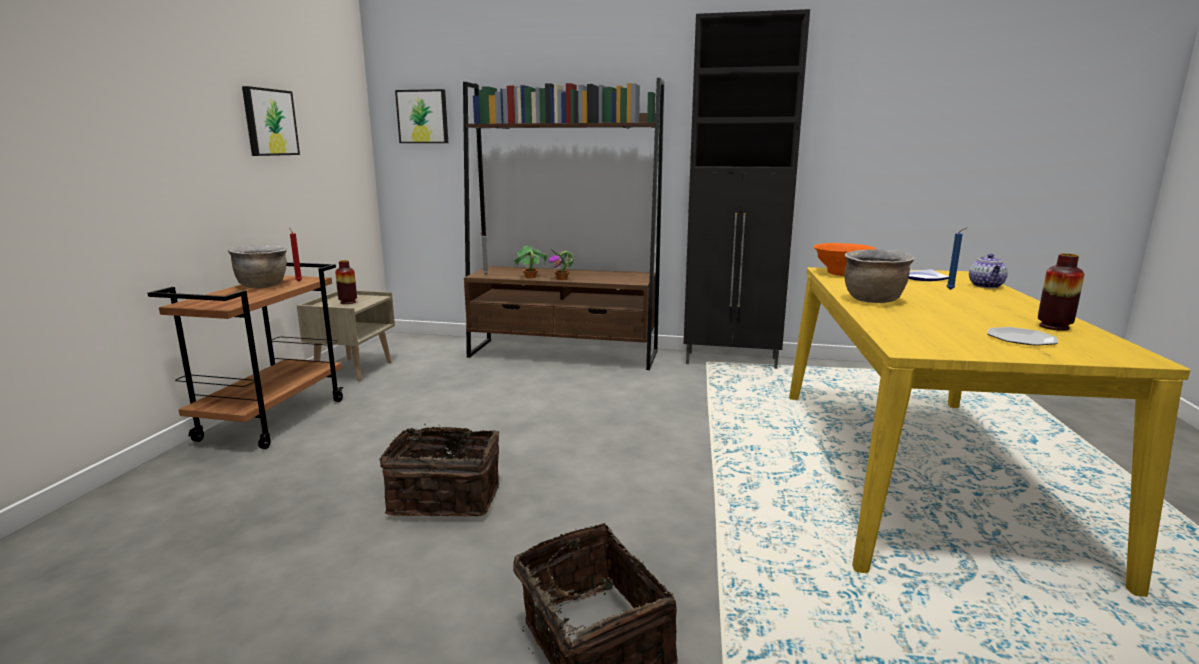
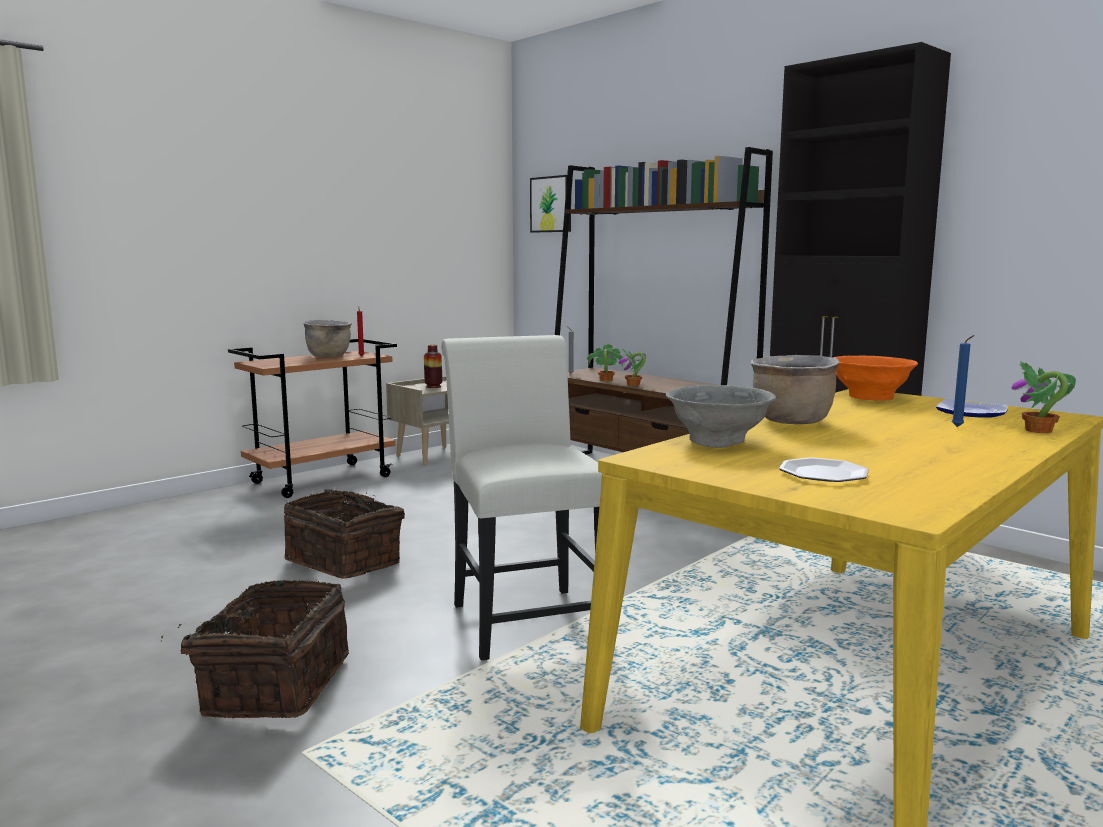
camera: 35 degrees right, 5 degrees down
(269, 122) = (379, 212): picture -> none
(674, 497) = (524, 616): none -> white chair
(895, 325) = (718, 441): none -> grey bowl
(986, 286) = (1038, 431): teapot -> potted plant
(1054, 327) = (932, 474): vase -> none

